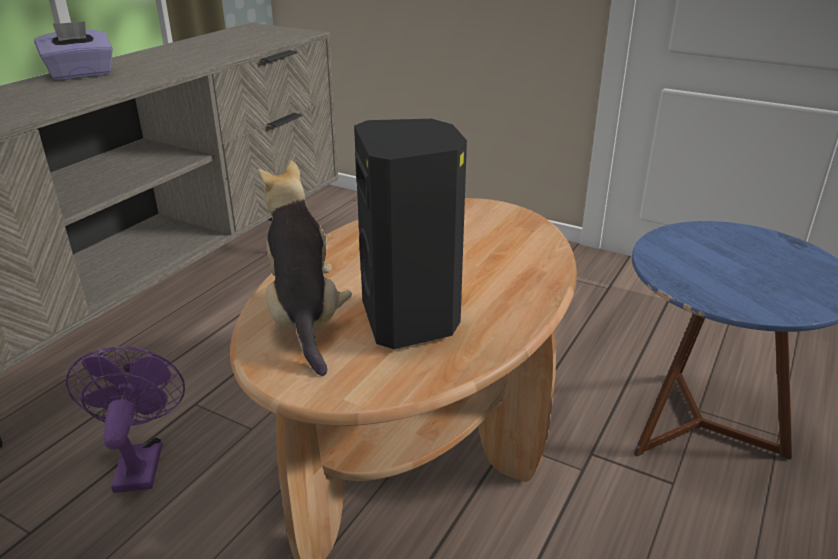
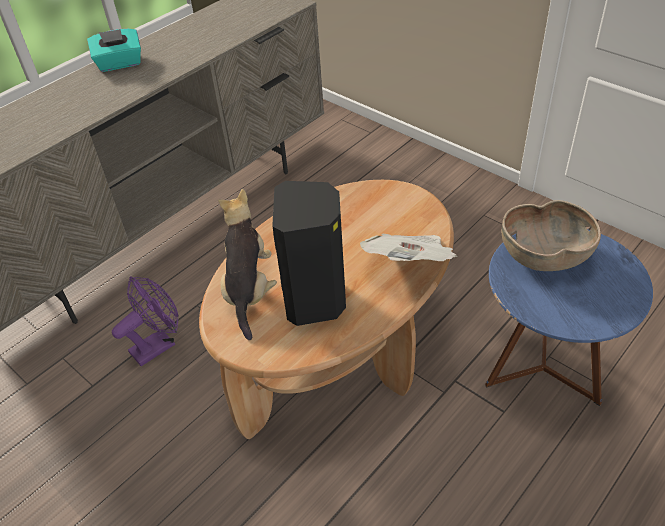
camera: 15 degrees right, 15 degrees up
(81, 74) = (120, 64): purple tissue box -> turquoise tissue box
(140, 461) = (158, 344): purple fan -> purple fan turned 45 degrees clockwise
(529, 272) = (410, 264): none -> newspaper
(698, 249) = (544, 256): none -> brown bowl

